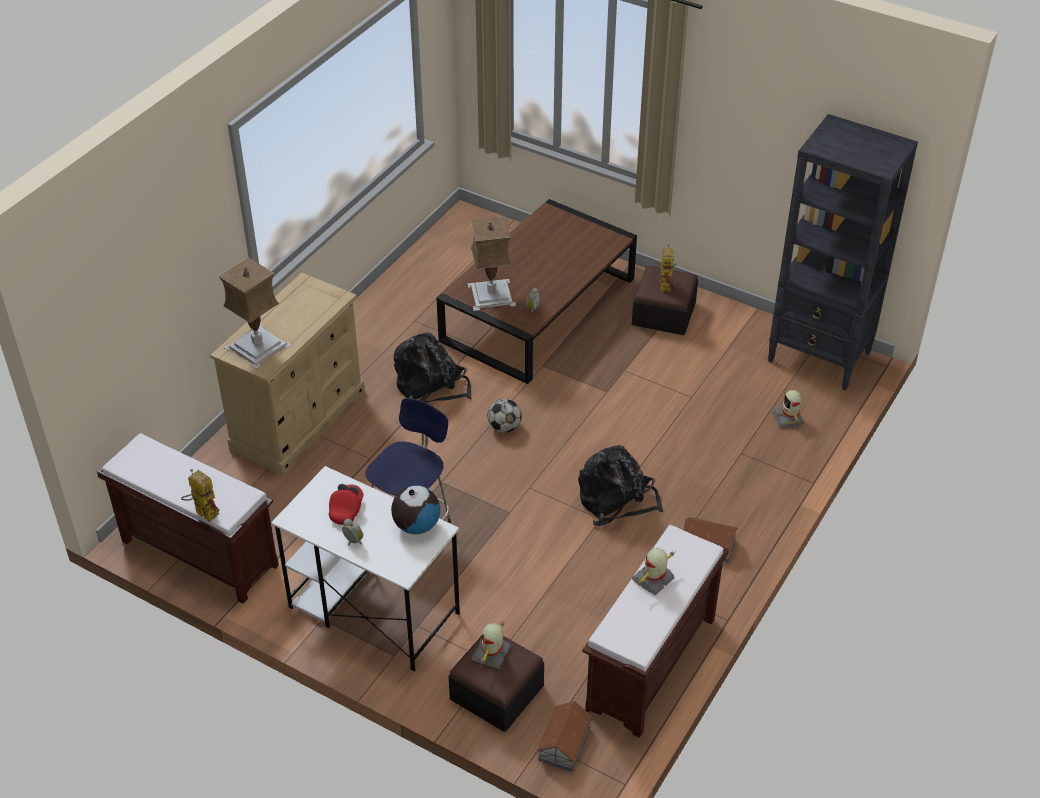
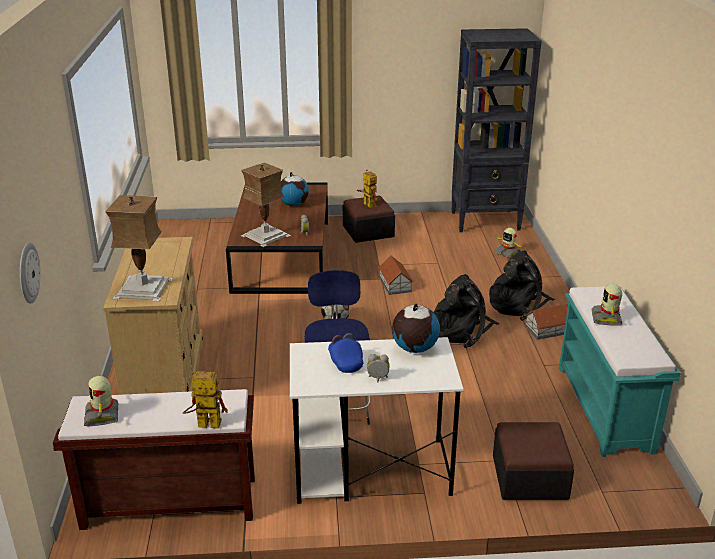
camera: 35 degrees left, 15 degrees down
(103, 331) = (27, 273): none -> wall clock
(346, 510) = (345, 362): red cap -> blue cap
(430, 387) = (253, 319): black backpack -> black backpack (518, 304)
(492, 654) = (525, 436): toy robot -> toy robot (103, 415)
(564, 744) = (617, 485): toy house -> toy house (395, 285)
(565, 257) = (293, 204): none -> globe
(651, 665) = (605, 408): brown bench -> turquoise bench

